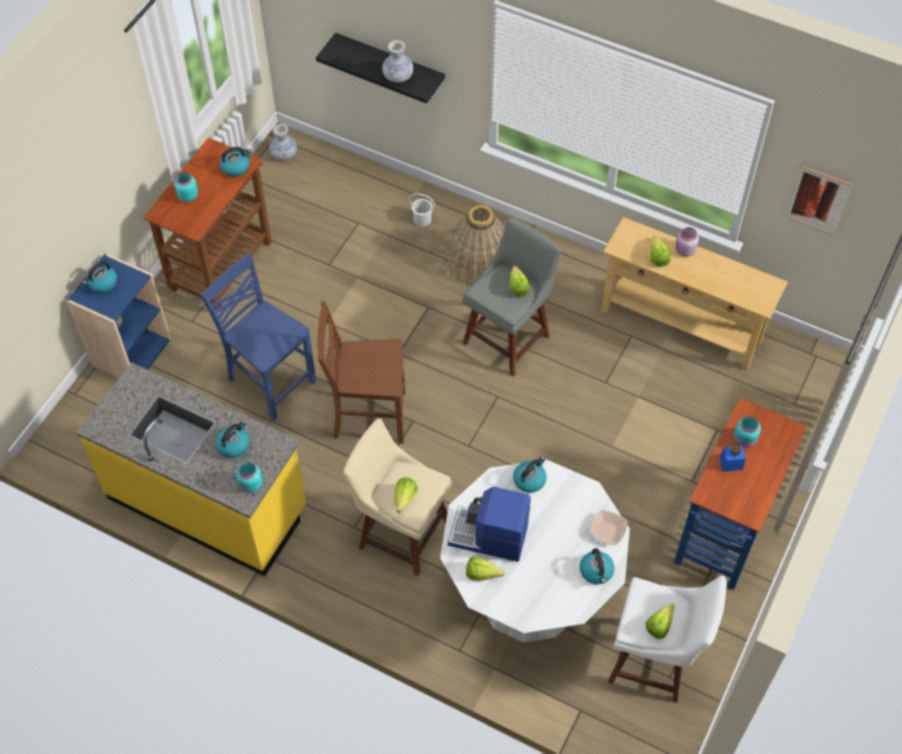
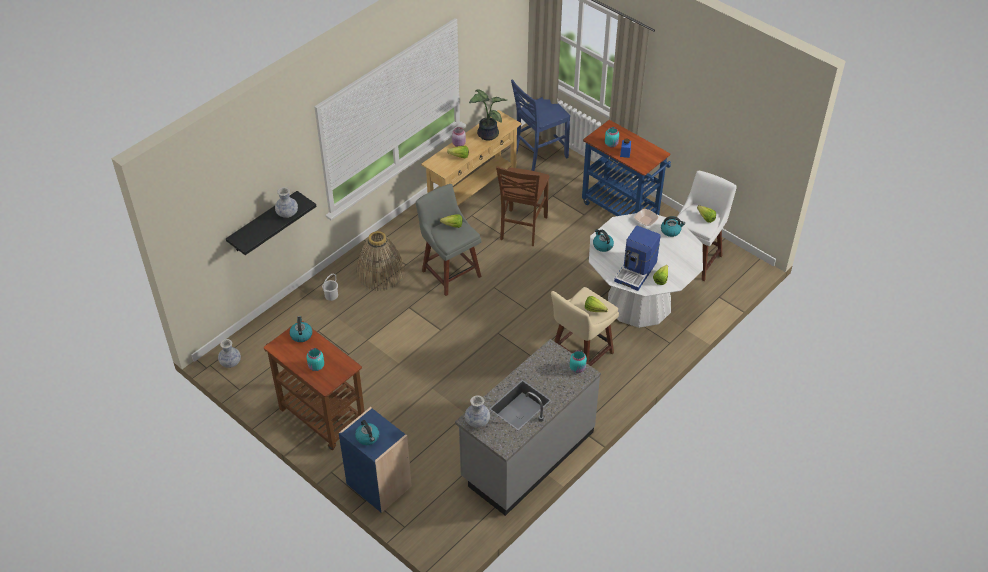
camera: 75 degrees left, 10 degrees down
(134, 386) = (477, 421): none -> vase
(208, 502) = (527, 455): yellow counter -> grey counter
(234, 445) = (543, 373): kettle -> none
(270, 380) = (437, 404): blue chair -> blue chair (539, 155)
(367, 416) = (485, 355): brown chair -> brown chair (522, 228)
(722, 279) = (486, 134): none -> potted plant
(819, 200) = (486, 54): picture -> none

